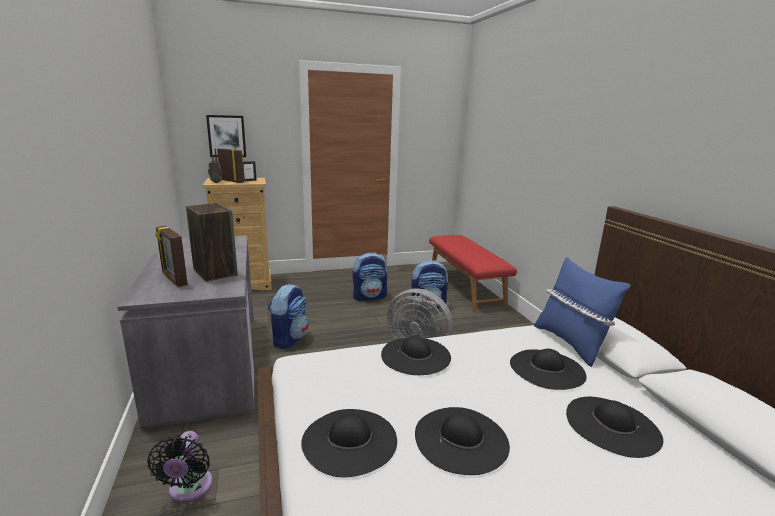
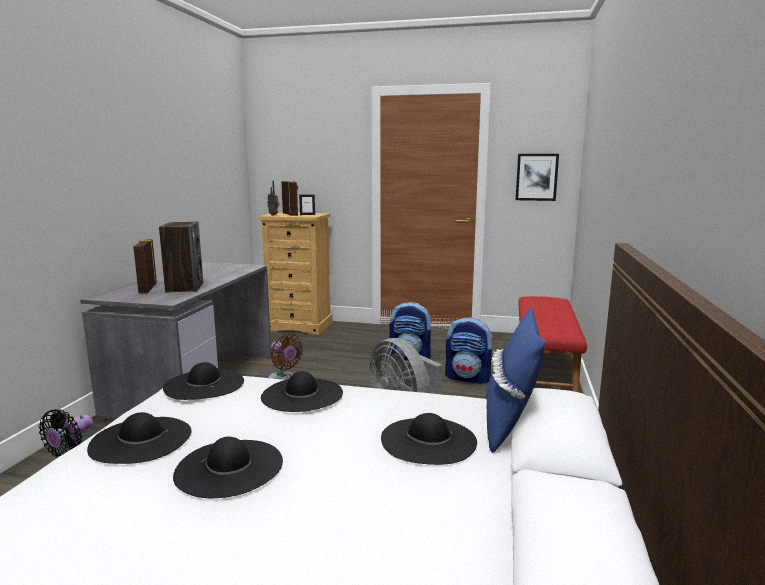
camera: 30 degrees right, 5 degrees down
(226, 136) = (297, 169): picture -> picture (536, 177)
(289, 339) = (283, 379): backpack -> brown fan
(612, 425) = (412, 510): black hat -> black hat (204, 384)

